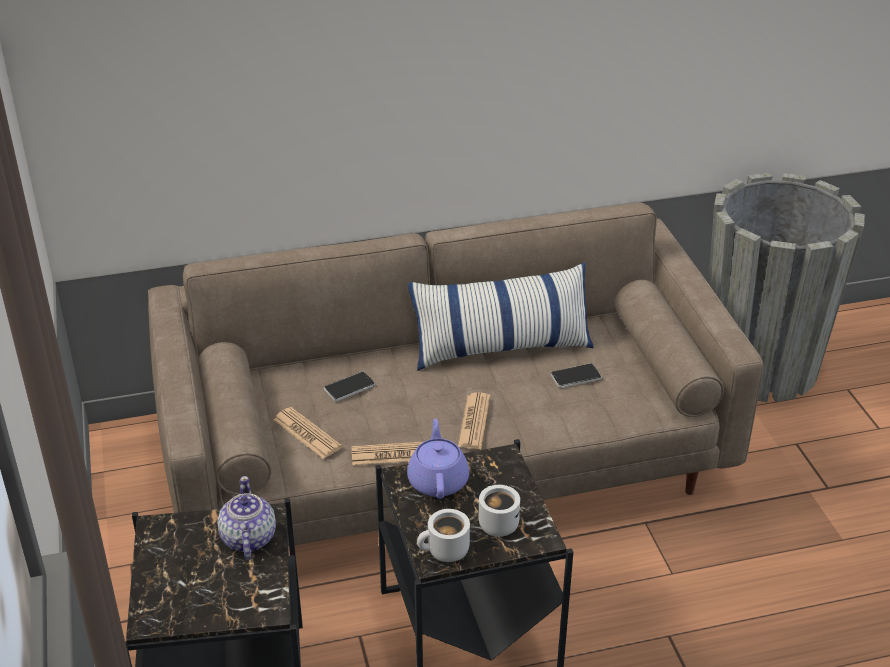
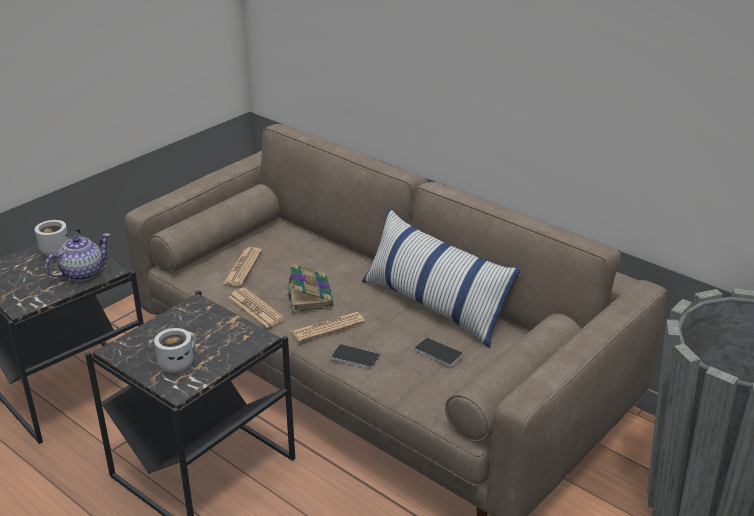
camera: 55 degrees right, 5 degrees down
(349, 387) = (309, 262): phone -> phone (355, 357)
(409, 411) = (309, 296): none -> book
(438, 480) = (204, 320): purple teapot -> none
(445, 552) = (127, 352): white mug -> white mug (52, 250)

